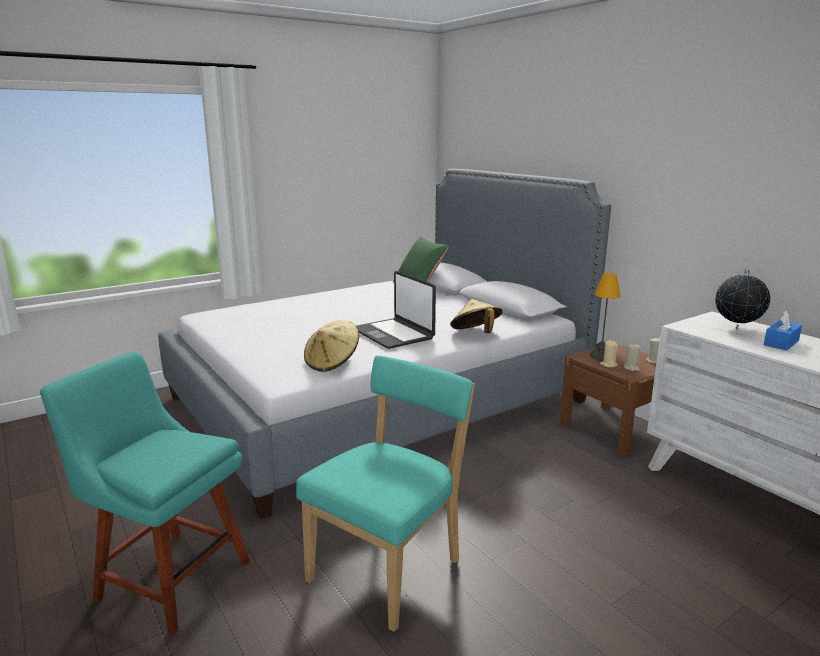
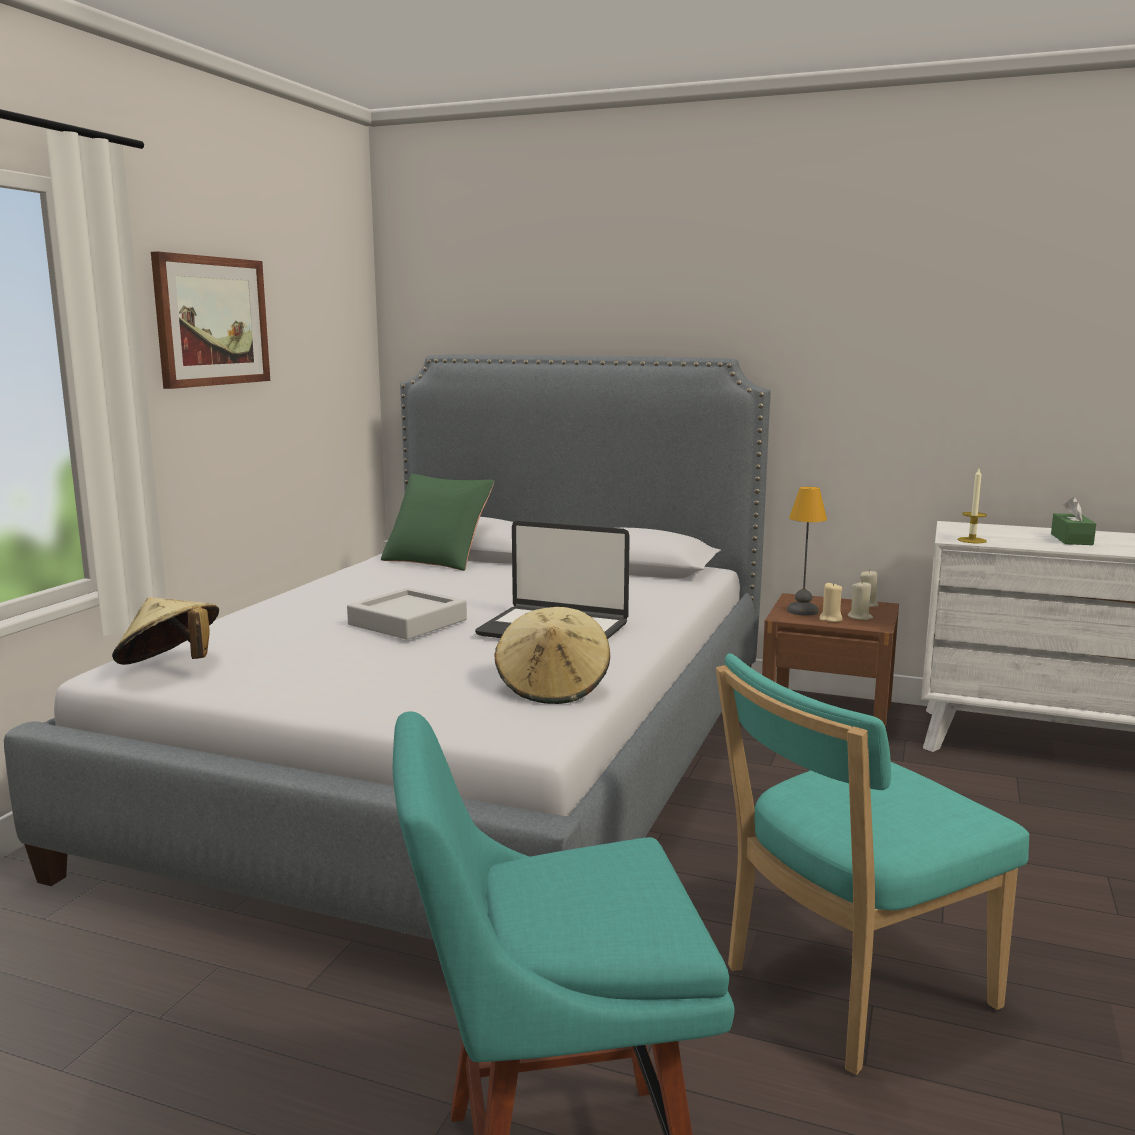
camera: 35 degrees left, 5 degrees down
(308, 151) = (211, 321): none -> picture
(337, 316) = (407, 622): none -> grey tray
(390, 567) = (848, 990): turquoise chair -> turquoise chair turned 120 degrees counterclockwise
(475, 334) = (664, 606): beige hat -> beige hat (170, 666)
(694, 329) = (972, 540): none -> candle
(736, 328) = (1003, 533): globe -> none
(781, 343) = (1071, 539): blue tissue box -> green tissue box

